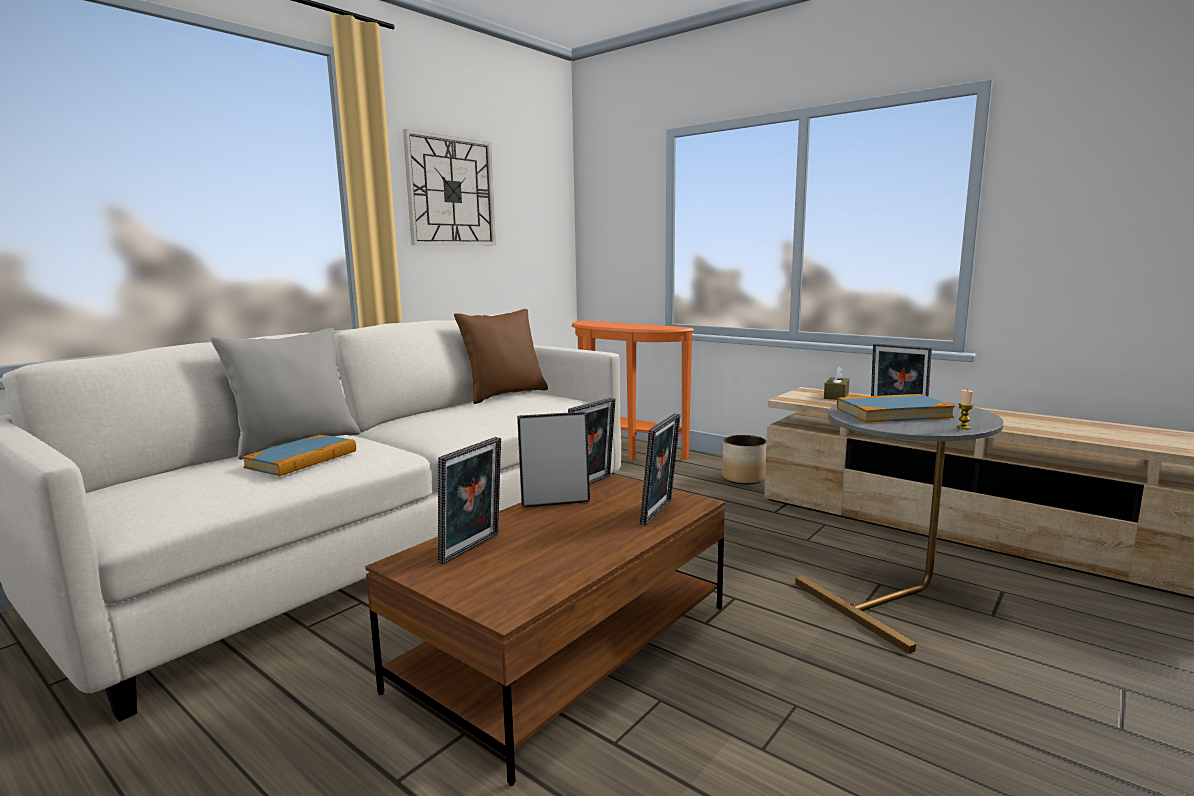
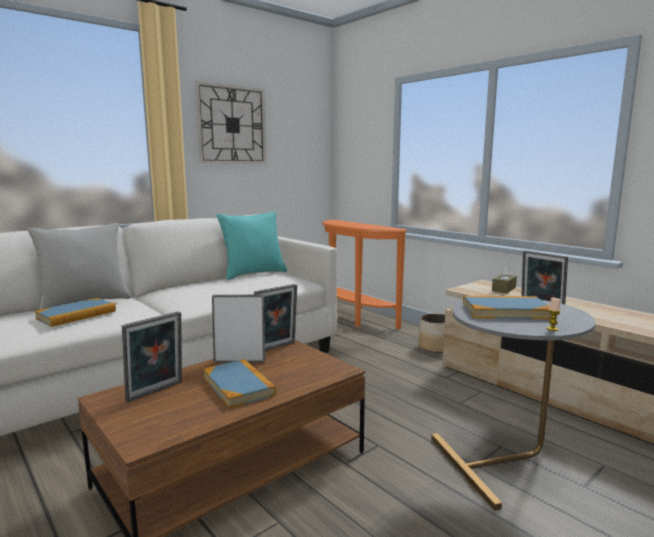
camera: 10 degrees right, 0 degrees up
(504, 395) = (253, 274): brown pillow -> turquoise pillow
(578, 532) = (238, 386): none -> book
(660, 513) = (309, 376): picture frame -> none

